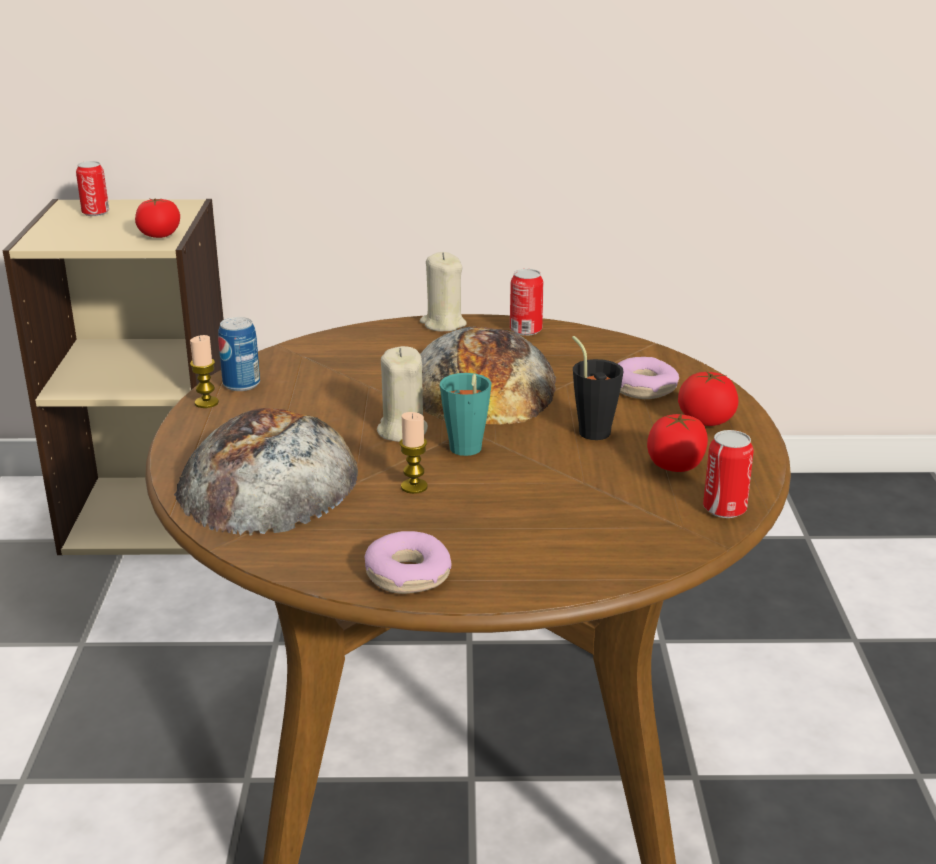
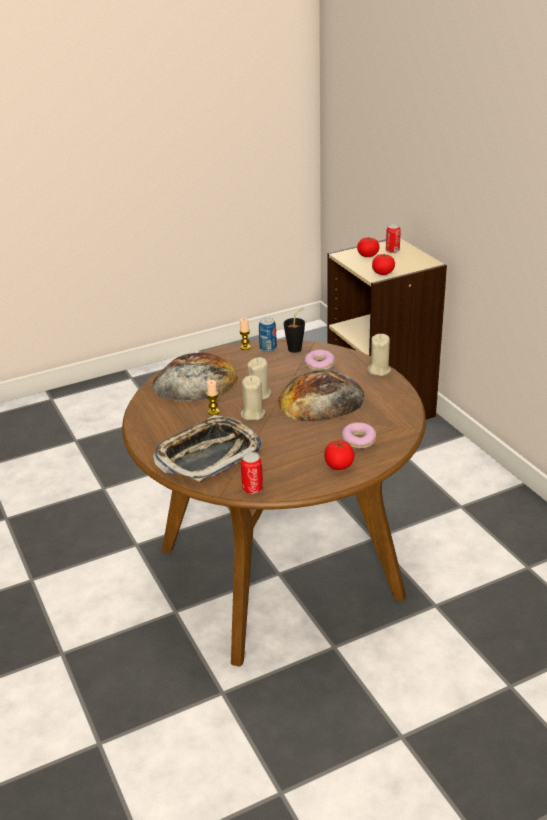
camera: 65 degrees right, 5 degrees up
(408, 575) = (148, 431): donut -> donut (319, 365)
(465, 451) = (252, 414): turquoise cup -> beige candle
(525, 330) = (395, 392): can -> none
(570, 527) = (208, 455): none -> tray
(591, 429) = (301, 438): black cup -> black cup (297, 348)
(675, 465) = (284, 467): tomato -> tomato (368, 255)

